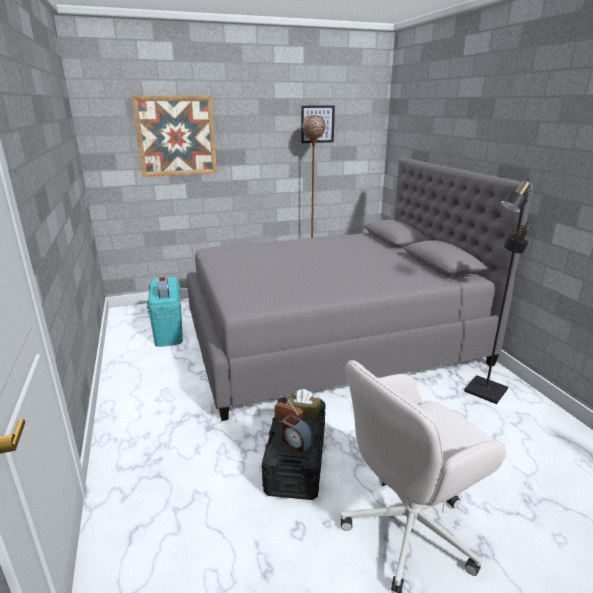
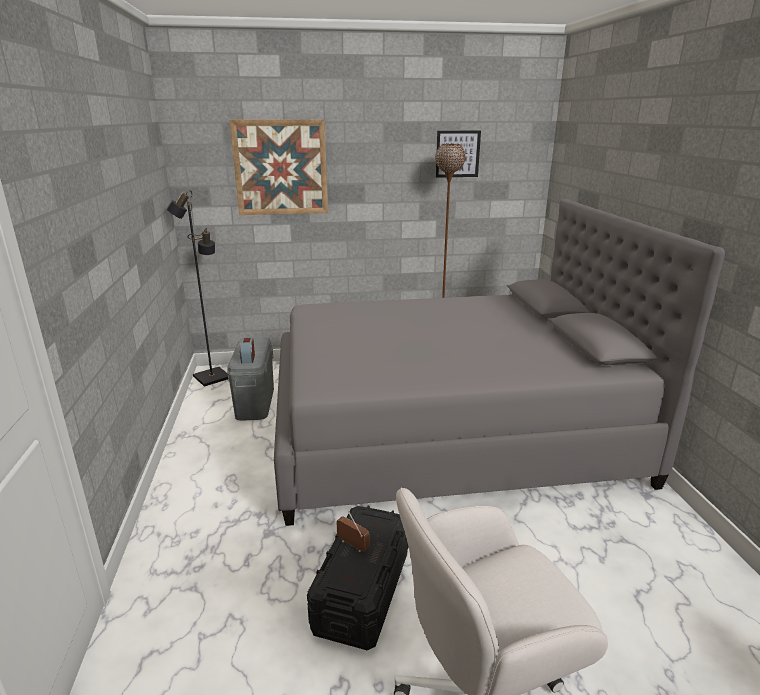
camera: 10 degrees right, 0 degrees up
(169, 331) = (255, 402): turquoise storage box -> grey storage box
(296, 442) = (354, 572): alarm clock -> none
(303, 412) = (375, 531): brown tissue box -> none
(486, 390) = (641, 524): black floor lamp -> black floor lamp (212, 377)

